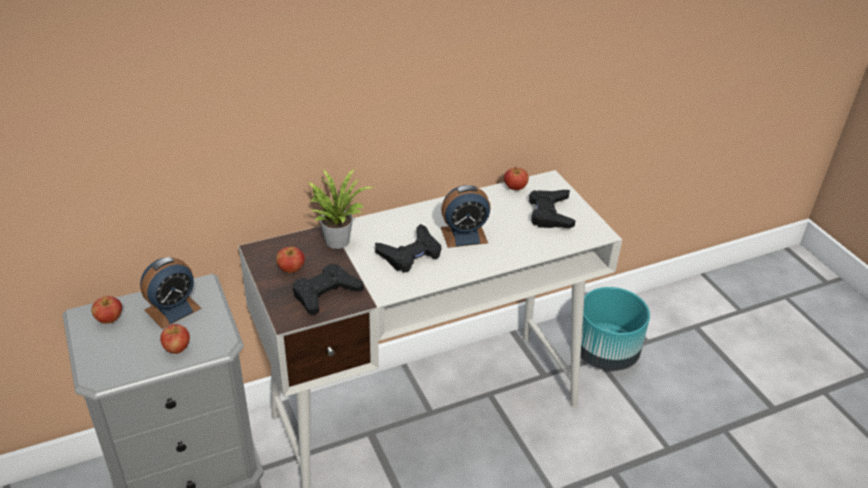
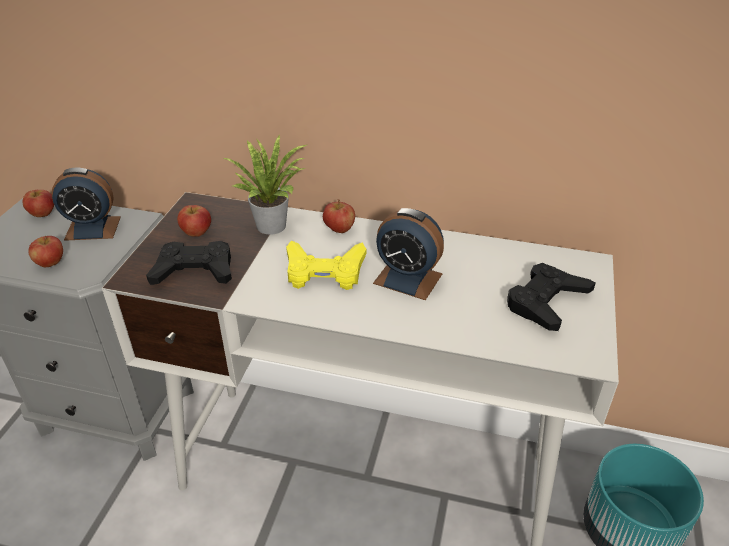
camera: 40 degrees right, 0 degrees up
(410, 254) = (324, 271): black game controller -> yellow game controller
(515, 188) = (533, 254): apple -> apple (339, 229)

